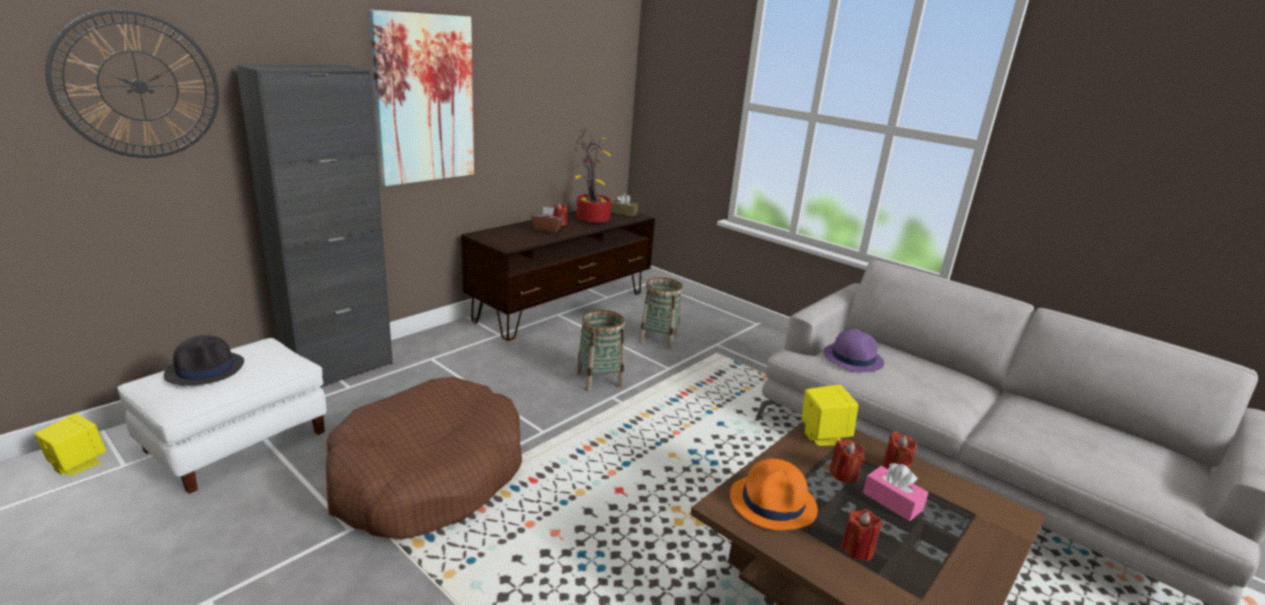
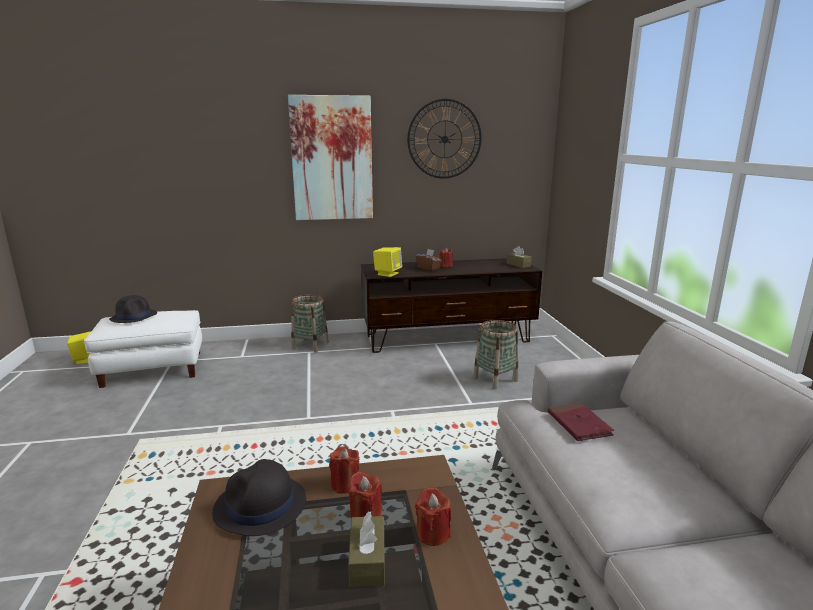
camera: 40 degrees right, 5 degrees down
(139, 86) = (142, 146): wall clock -> wall clock (444, 139)
(339, 370) = (250, 346): black cabinet -> none
(428, 476) = (204, 420): brown dog bed -> none
(590, 218) = (480, 265): potted plant -> none
(599, 379) = (400, 395): basket -> basket (310, 345)
(773, 503) = (260, 506): orange hat -> black hat
(823, 435) = (409, 476): yellow speaker -> yellow speaker (387, 274)
(852, 358) = (578, 424): purple hat -> red book
(857, 549) = (252, 580): red candle -> red candle (345, 484)
(892, 501) = (367, 560): pink tissue box -> brown tissue box

